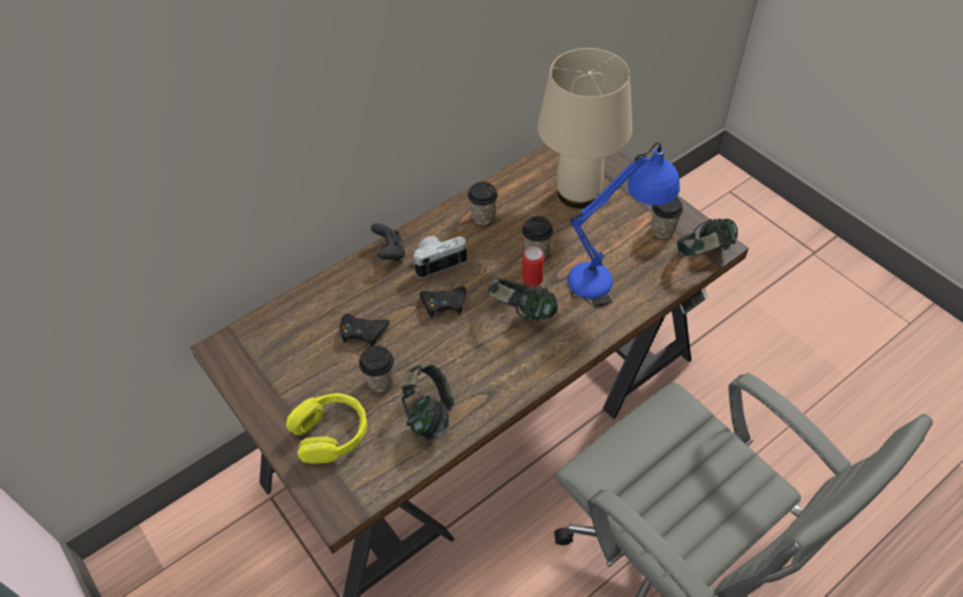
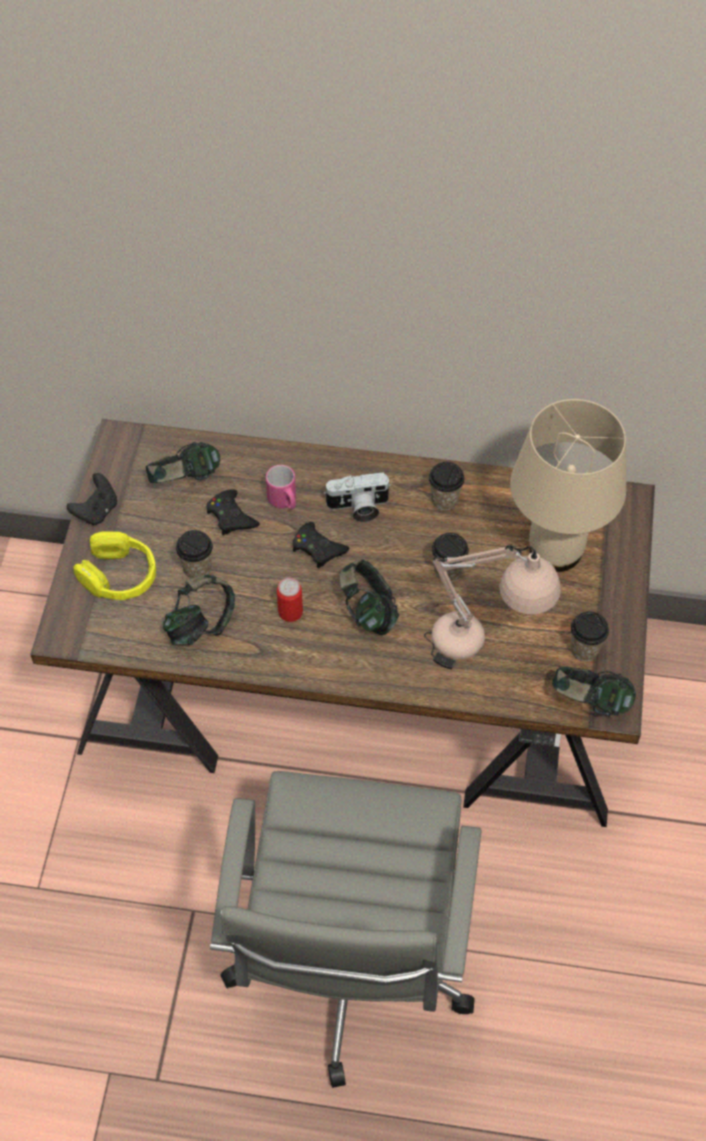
camera: 45 degrees right, 5 degrees up
(303, 336) = (185, 480): none -> headphones
(387, 295) = (284, 502): none -> pink mug
(390, 252) = (330, 466): black game controller -> black game controller (96, 511)
(438, 261) = (358, 508): camera -> camera turned 150 degrees clockwise
(532, 279) = (413, 591): can -> can (290, 612)
(613, 275) = (484, 649): blue table lamp -> beige table lamp

